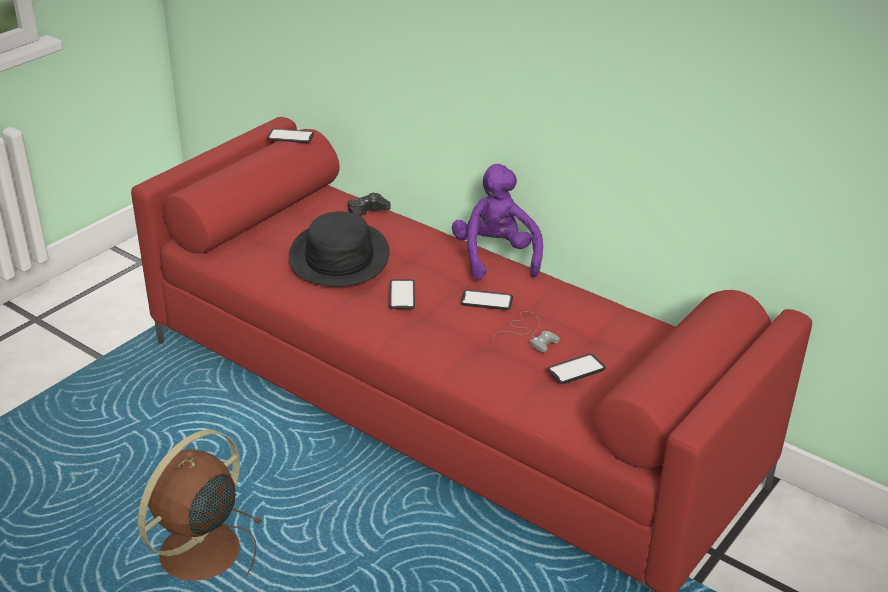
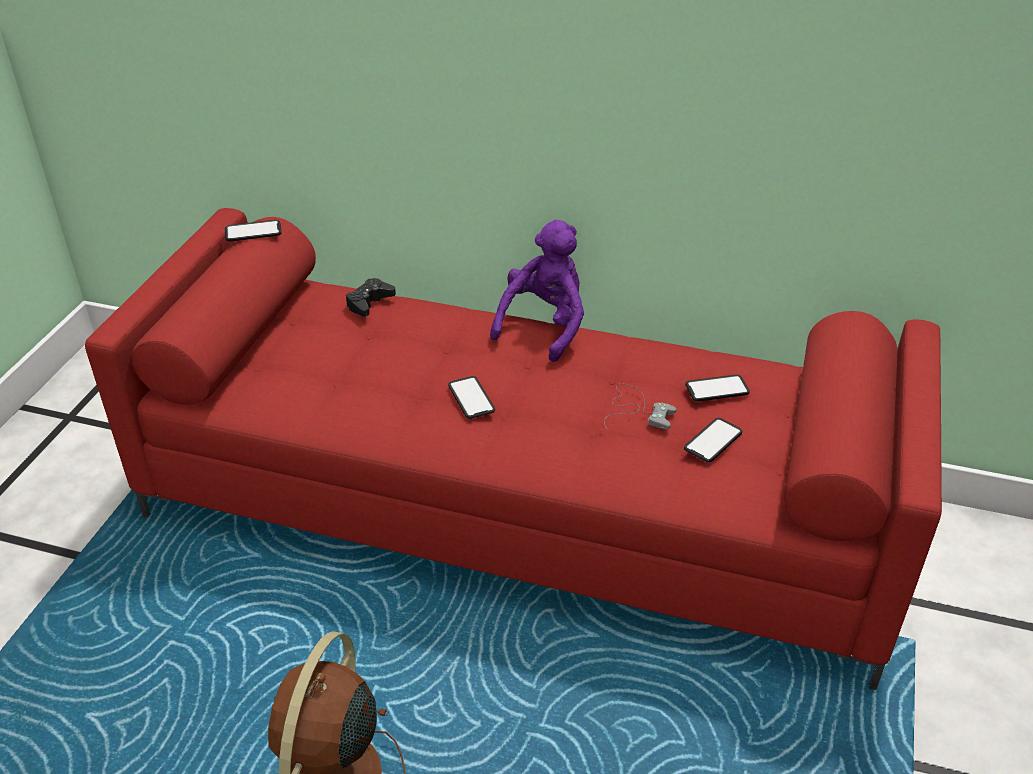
camera: 20 degrees left, 5 degrees up
(339, 256) = (370, 367): black hat -> none
(486, 301) = (568, 381): phone -> phone (717, 389)
(495, 257) = (544, 325): purple plush toy -> purple plush toy turned 60 degrees clockwise

